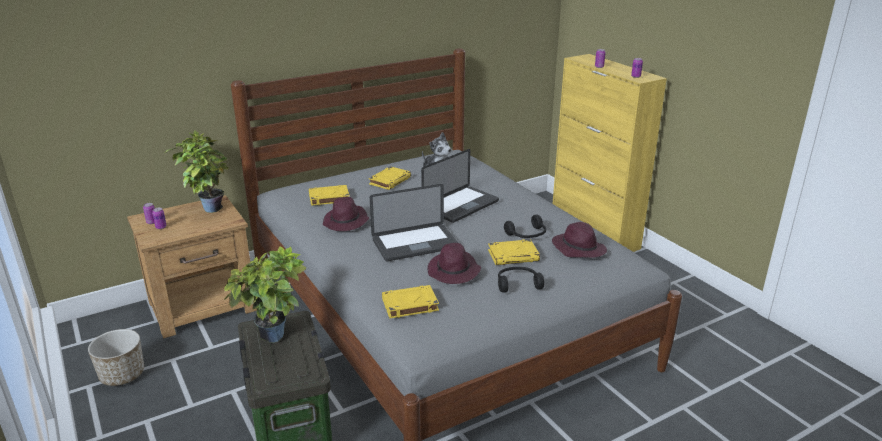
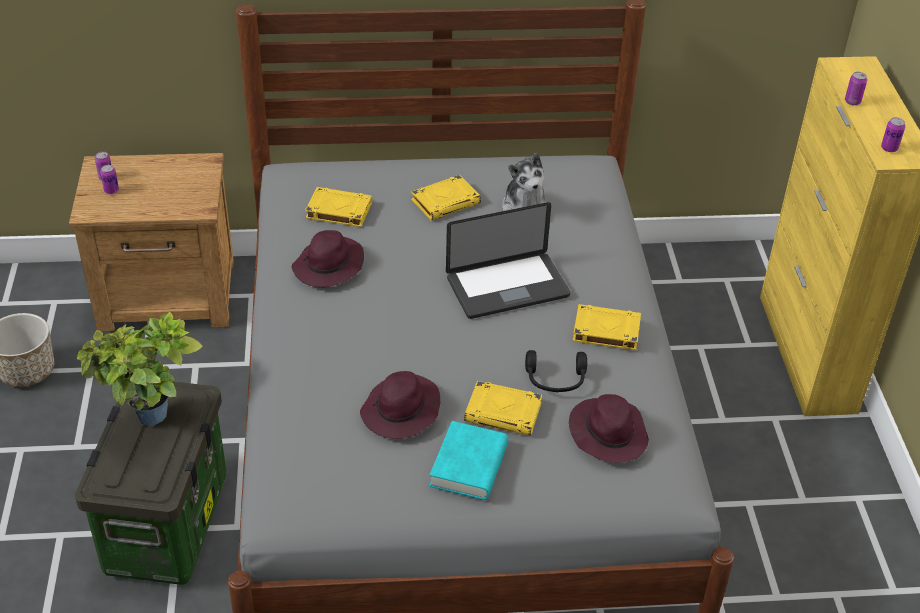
camera: 25 degrees right, 15 degrees up
(208, 208) = (186, 173): potted plant -> none
(409, 305) = (303, 448): yellow book -> yellow book (605, 331)
(415, 244) = (388, 342): laptop -> none
(517, 284) = (469, 466): black headphones -> turquoise book

